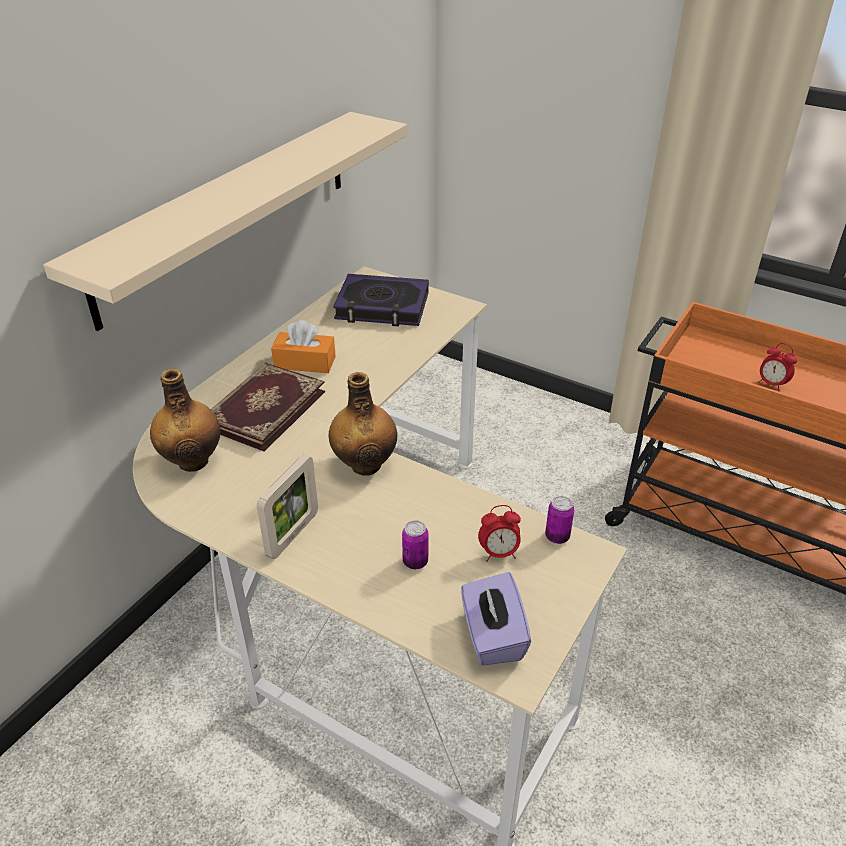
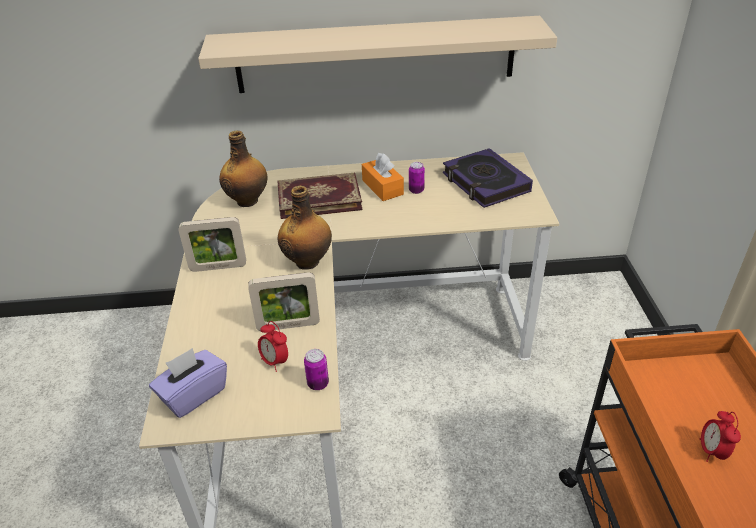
camera: 55 degrees right, 0 degrees up
(415, 562) = (235, 327): can -> can (416, 190)
(453, 521) = (288, 325): none -> picture frame

